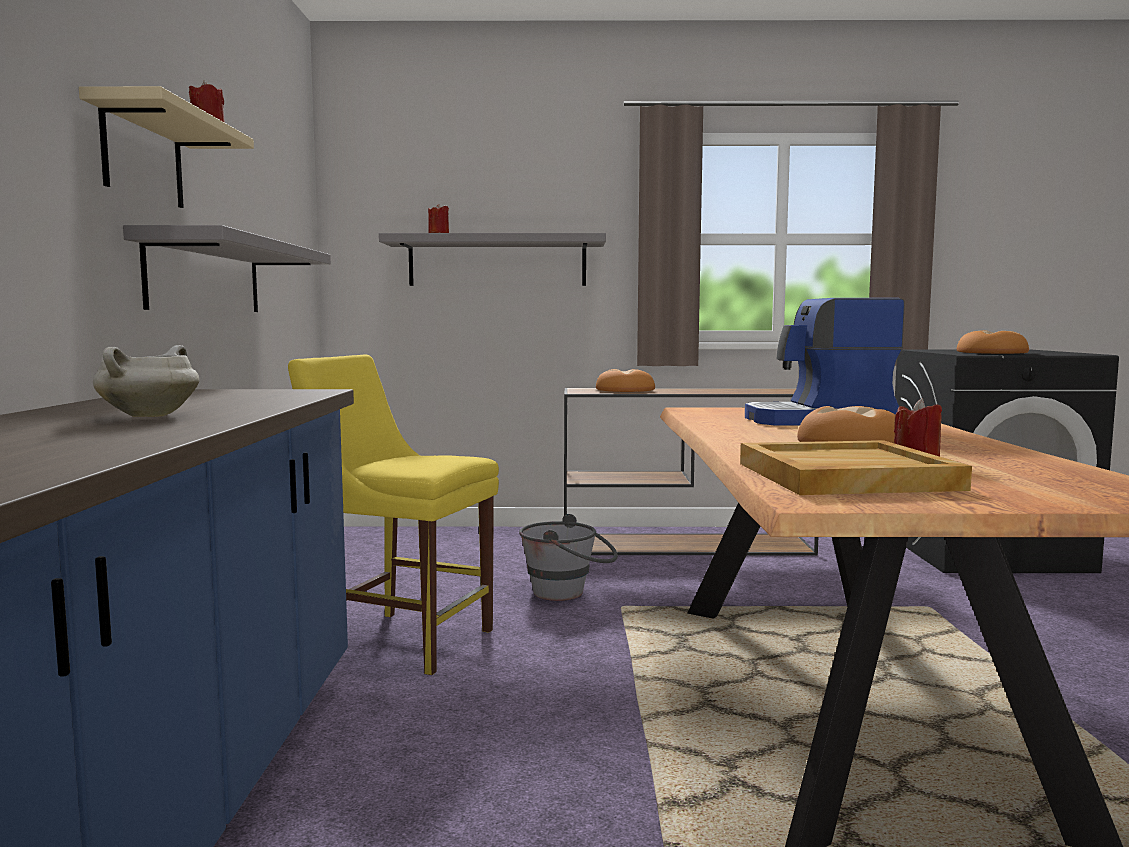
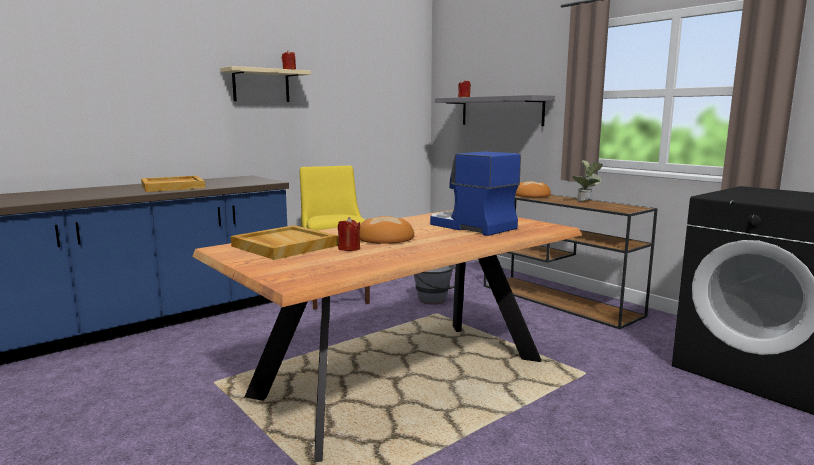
camera: 50 degrees right, 5 degrees up
(149, 416) = (173, 187): white cooking pot -> beige tray
(206, 276) = (308, 128): grey shelf -> none
(715, 389) = (586, 201): none -> potted plant
(991, 353) = (753, 198): bread -> none

